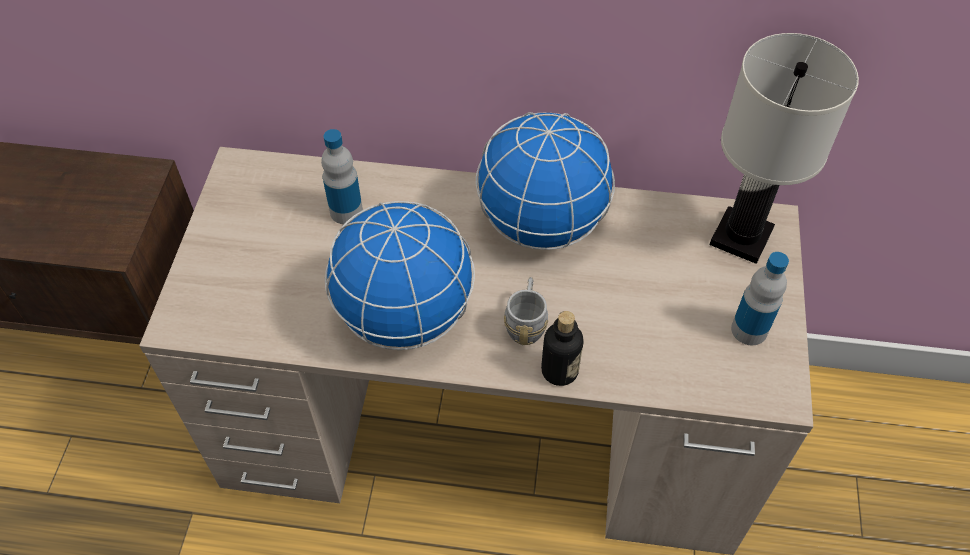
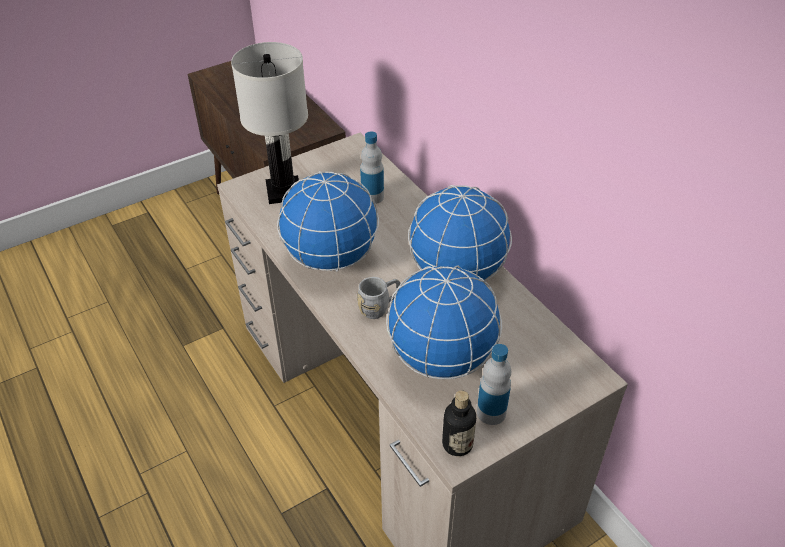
camera: 50 degrees right, 10 degrees down
(559, 370) = (362, 340): bottle -> bottle (457, 444)
(647, 319) = (442, 358): none -> globe
(741, 238) = (561, 369): white table lamp -> white table lamp (283, 192)

